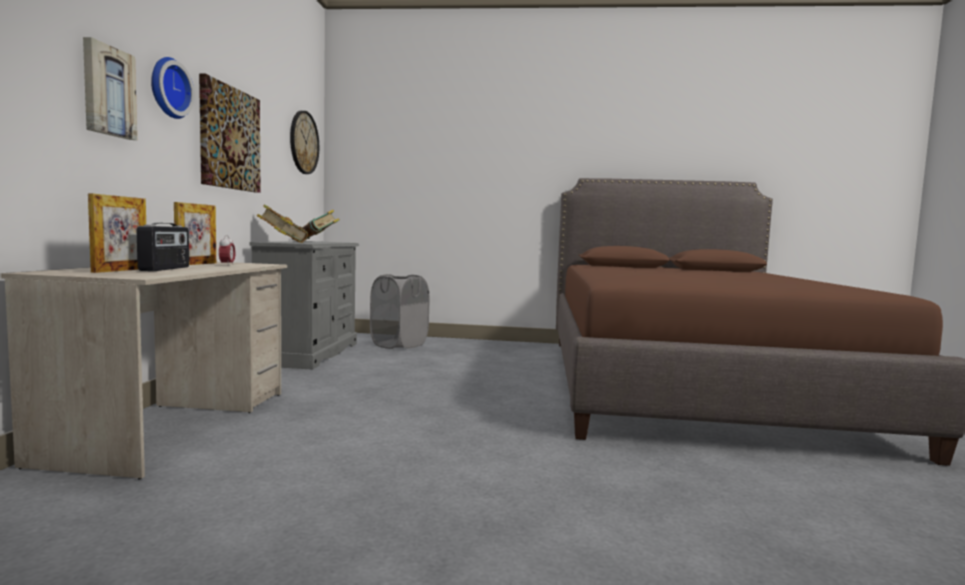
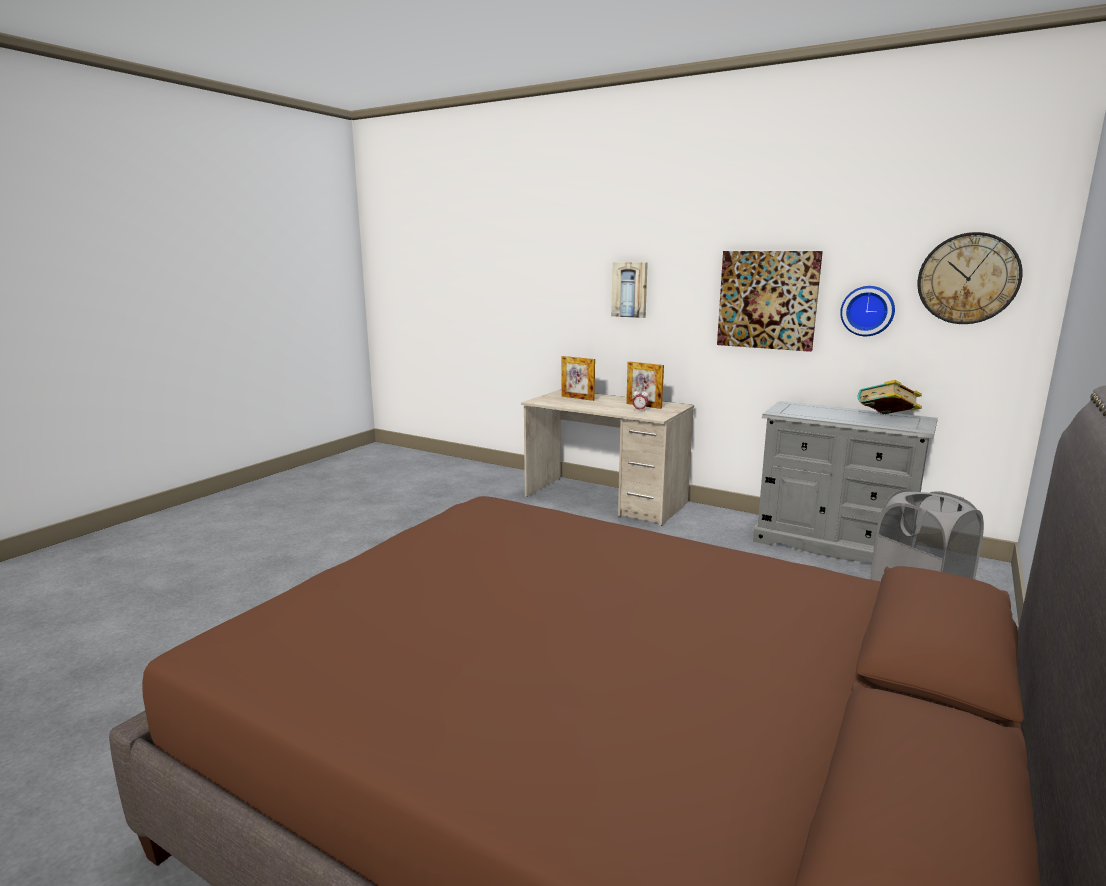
camera: 115 degrees right, 10 degrees up
(166, 269) = (593, 402): radio -> none
(167, 88) = (685, 273): wall clock -> wall clock (867, 310)
(282, 242) = (799, 407): book -> none

